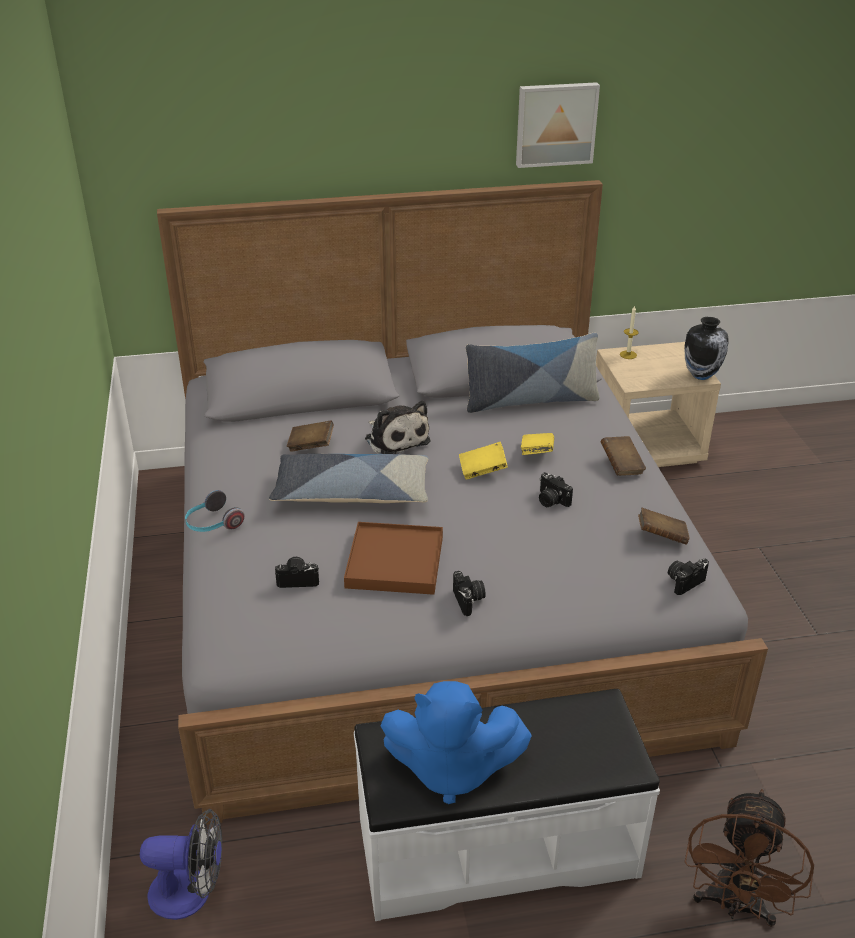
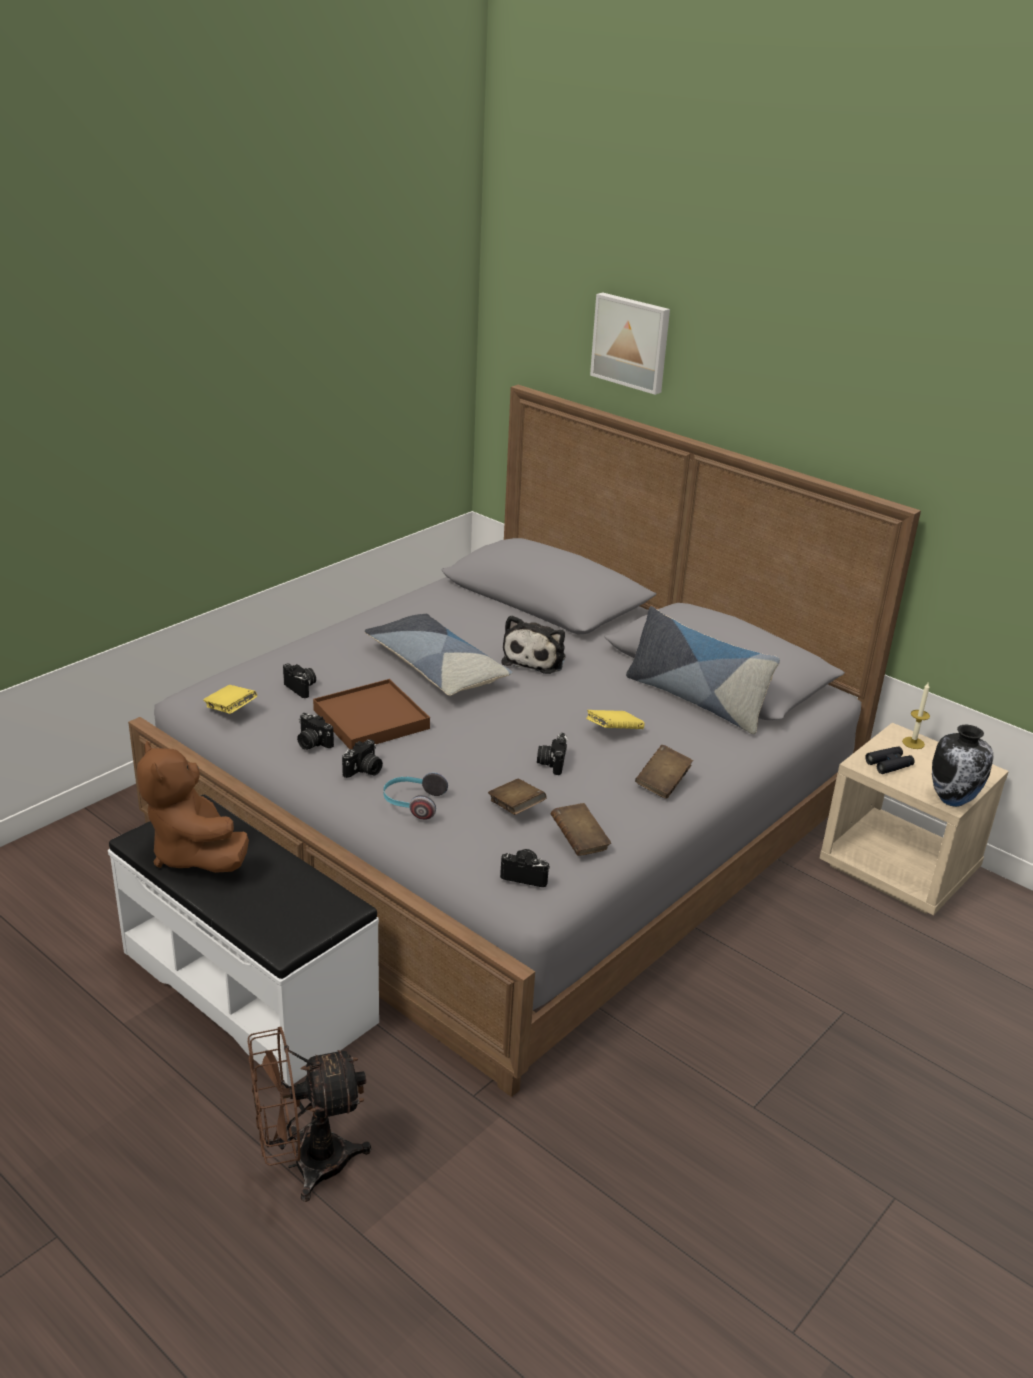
camera: 50 degrees right, 5 degrees down
(191, 892) = (83, 855): fan -> none
(212, 524) = (325, 630): headphones -> headphones (413, 804)
(311, 445) = (473, 628): brown book -> brown book (516, 808)
(395, 612) = (312, 743): none -> camera
(451, 769) = (194, 854): blue plush toy -> brown plush toy
(482, 470) = (549, 714): yellow book -> yellow book (230, 710)
(555, 124) = (885, 426): picture -> picture (631, 342)
(643, 375) = (889, 764): none -> black binoculars

